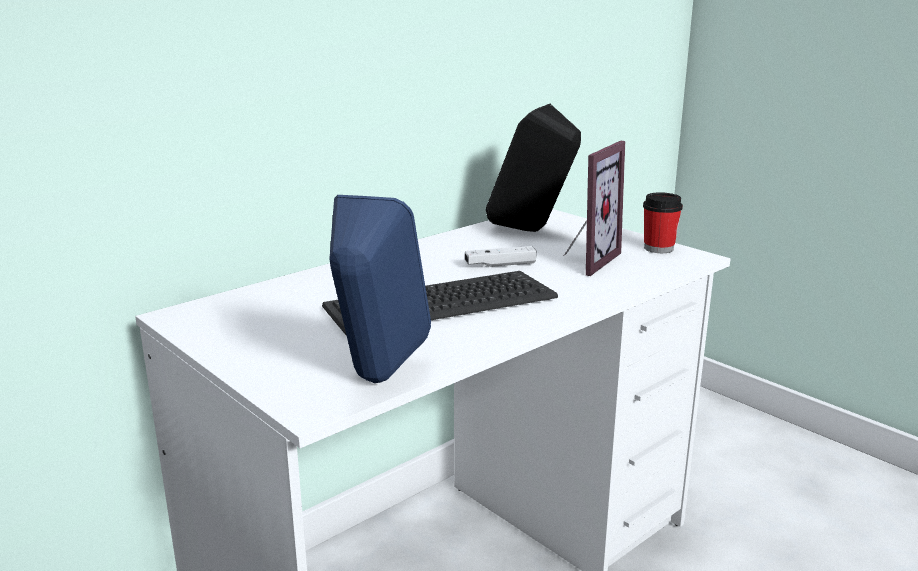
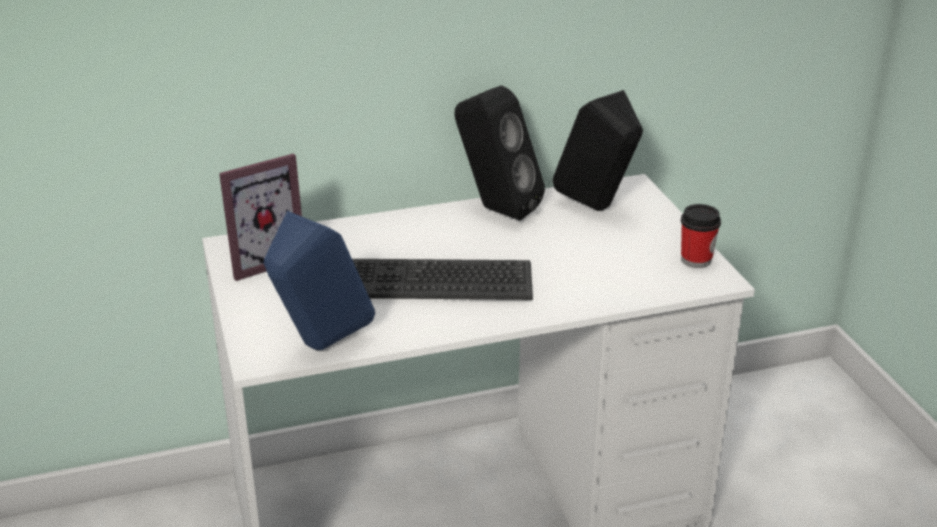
camera: 25 degrees right, 10 degrees up
(441, 245) = (495, 210): none -> black speaker
(500, 264) = (525, 247): white game controller -> none
(585, 260) = (607, 259): picture frame -> picture frame (262, 260)

